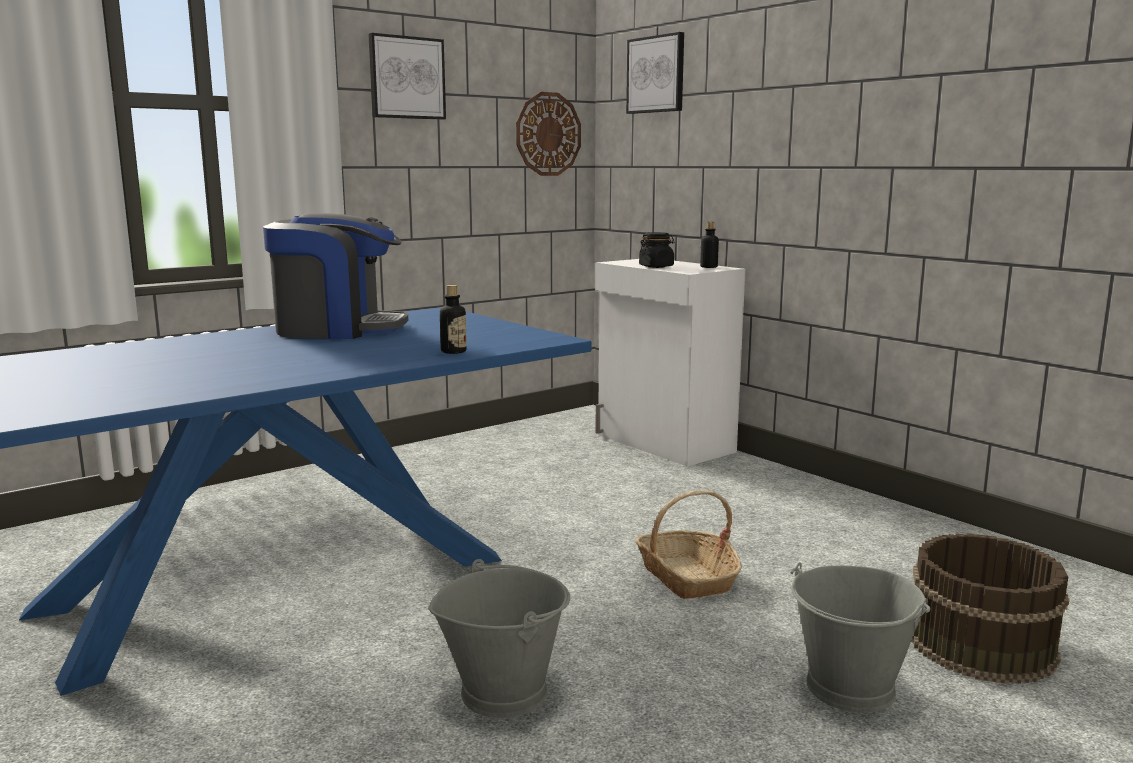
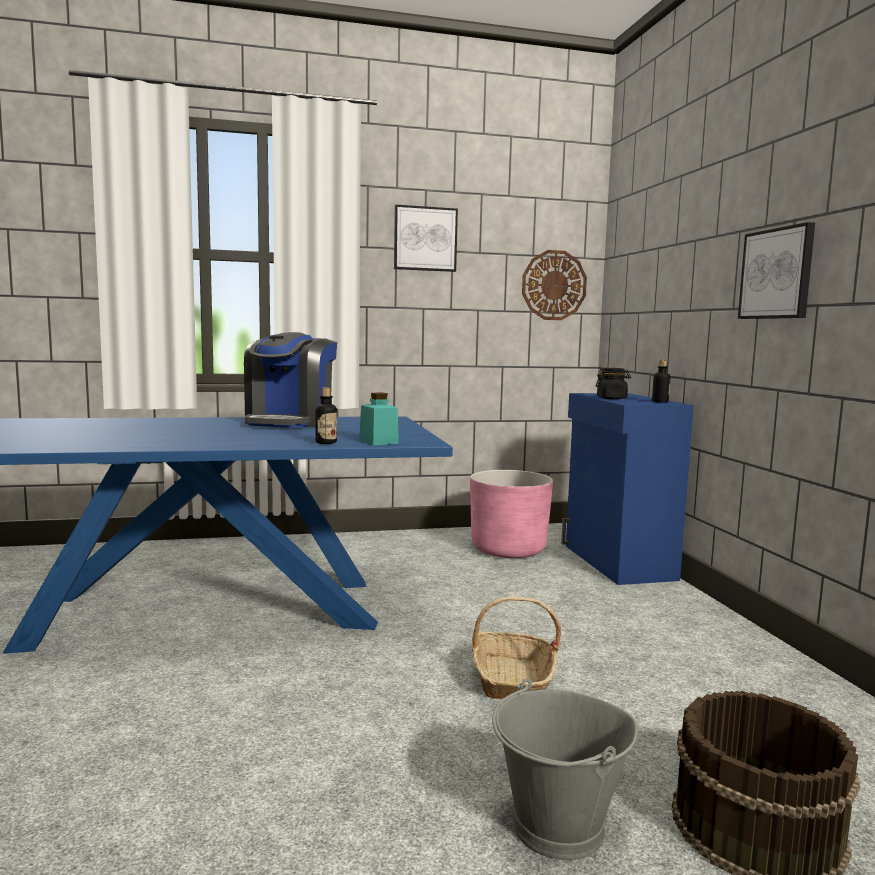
camera: 25 degrees right, 5 degrees down
(338, 329) = (290, 422): coffee machine -> coffee machine turned 75 degrees clockwise
(504, 691) = (258, 733): grey bucket -> none
(505, 343) = (378, 441): none -> turquoise jar
(544, 448) = (508, 549): none -> pink planter
(656, 74) = (642, 231): picture -> picture (777, 274)
(664, 444) = (617, 562): white cabinet -> blue cabinet

